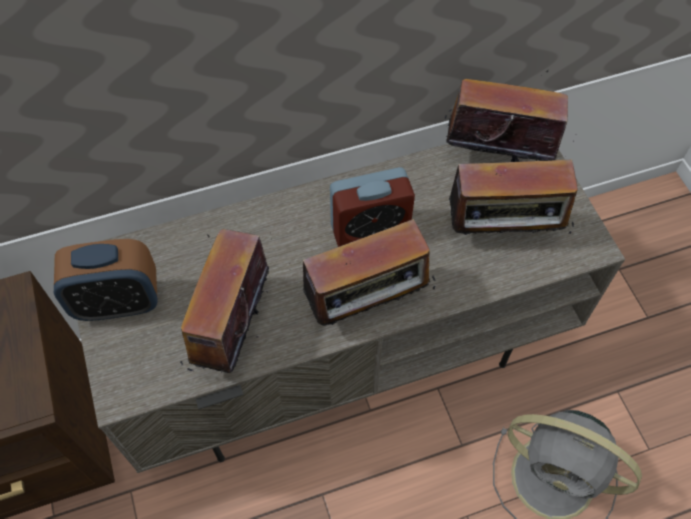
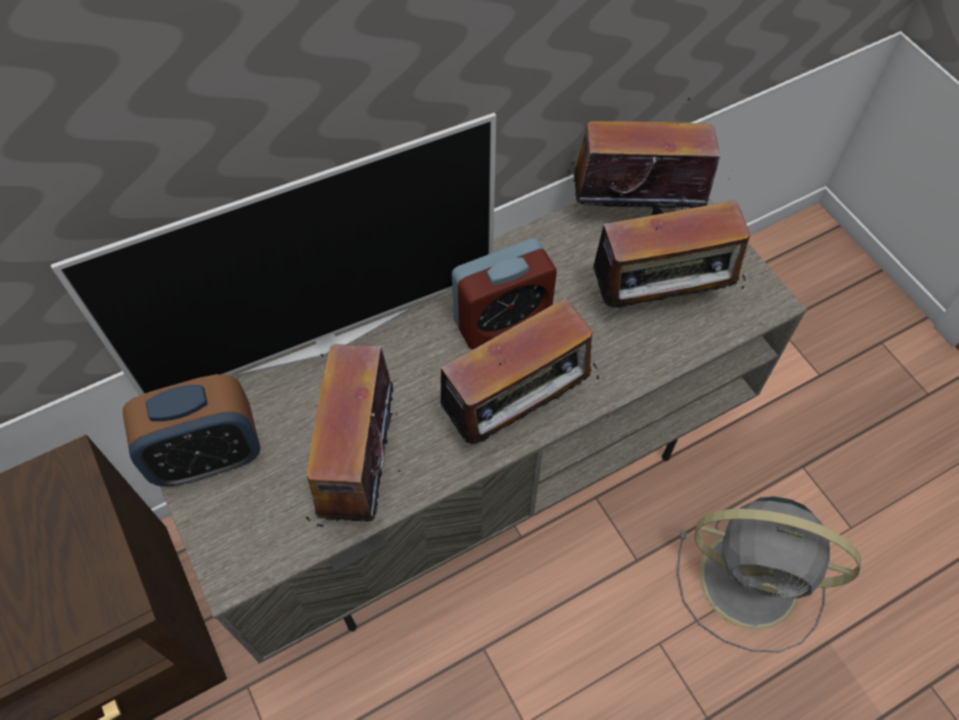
camera: 10 degrees left, 0 degrees up
(226, 224) = (325, 339): none -> television

